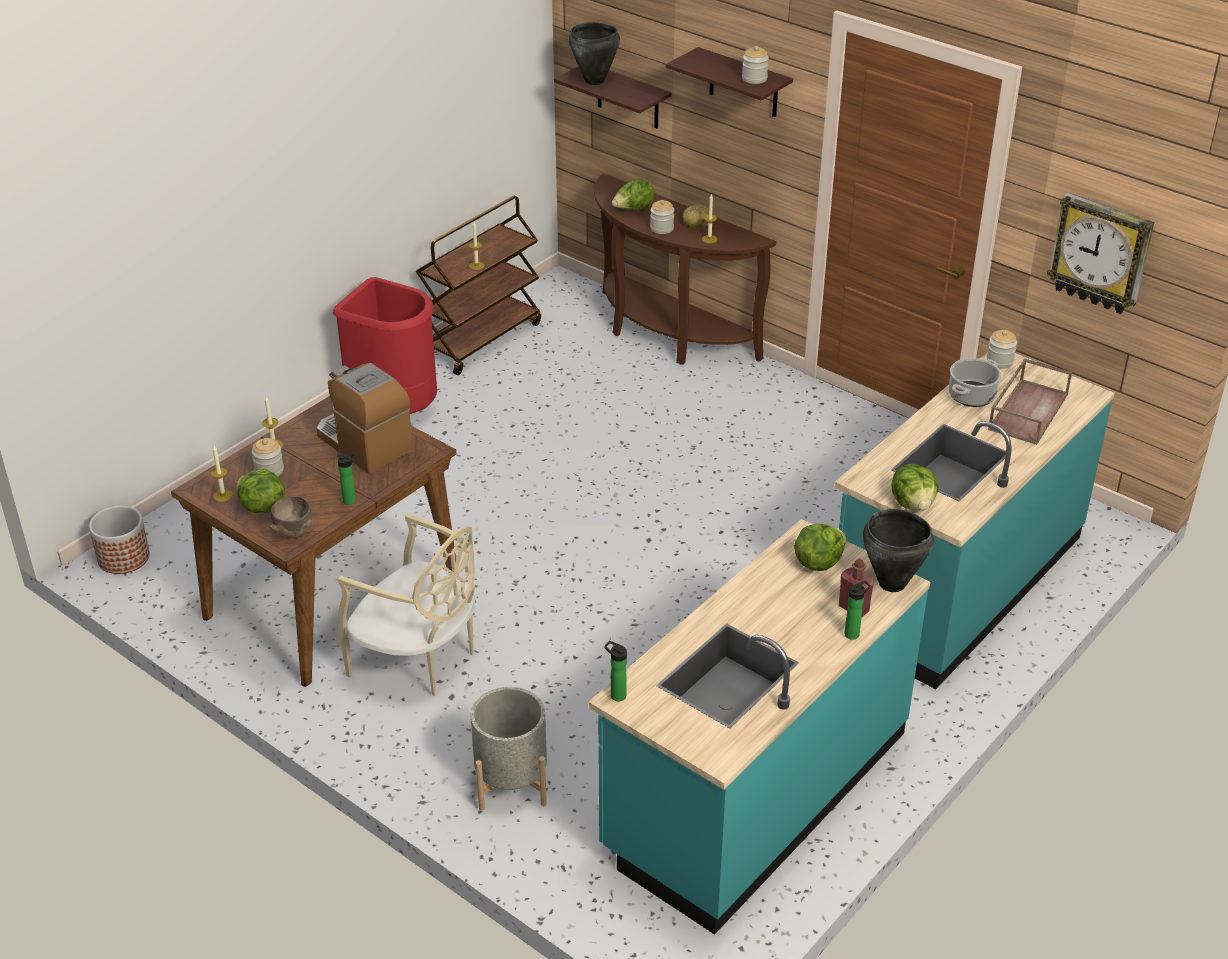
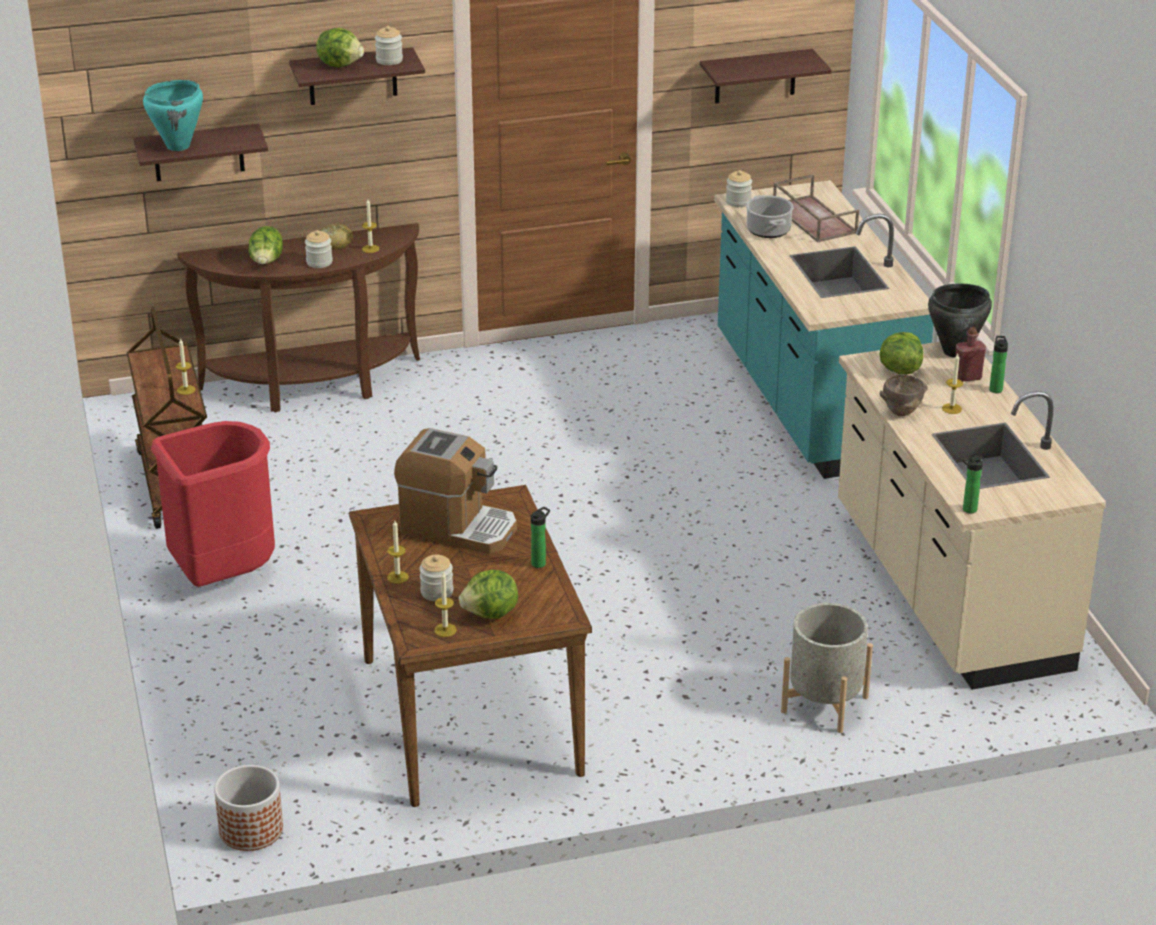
camera: 55 degrees left, 5 degrees down
(293, 534) = (554, 609): brown bowl -> brown bowl (901, 413)
(364, 443) = (457, 527): coffee machine -> coffee machine turned 150 degrees counterclockwise
(418, 659) = (616, 697): beige chair -> none
(594, 81) = (178, 146): black cooking pot -> turquoise cooking pot
(754, 792) = (948, 590): turquoise counter -> beige counter
(785, 619) = (951, 408): none -> candle
(913, 504) = (872, 306): lettuce -> lettuce (340, 64)
(1100, 253) = (755, 76): wall clock -> shelf

